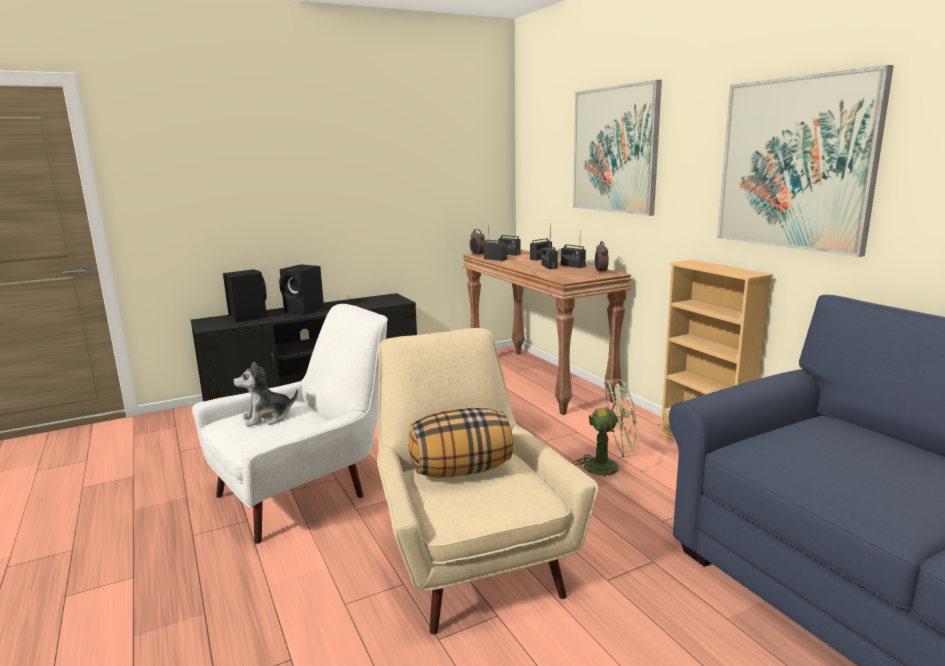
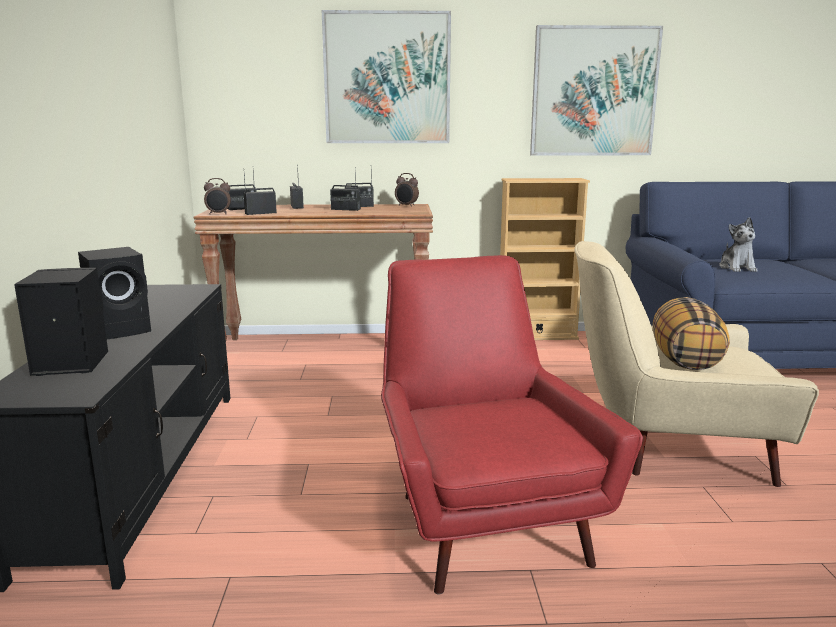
camera: 65 degrees left, 0 degrees up
(267, 418) = (477, 427): plush toy -> plush toy (737, 268)
(305, 492) = (481, 517): white armchair -> red armchair
(609, 467) = (544, 368): green fan -> none

